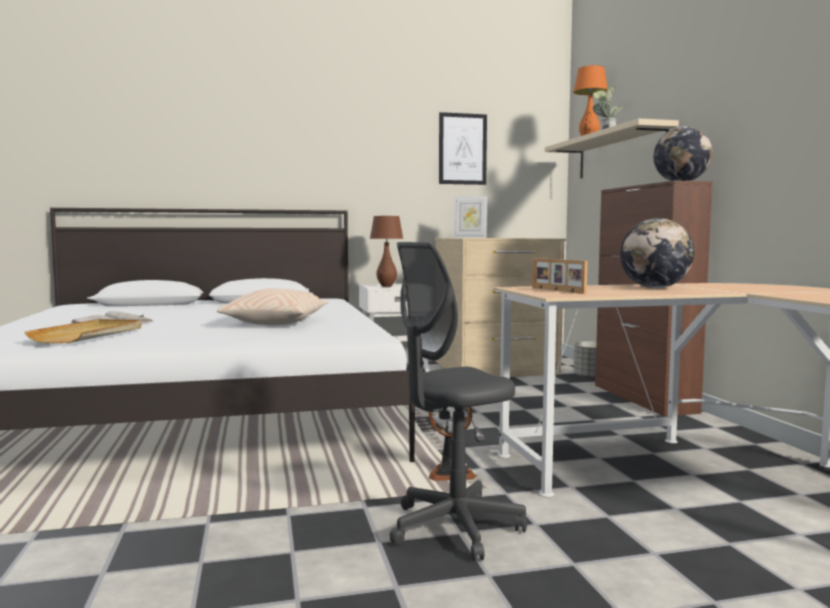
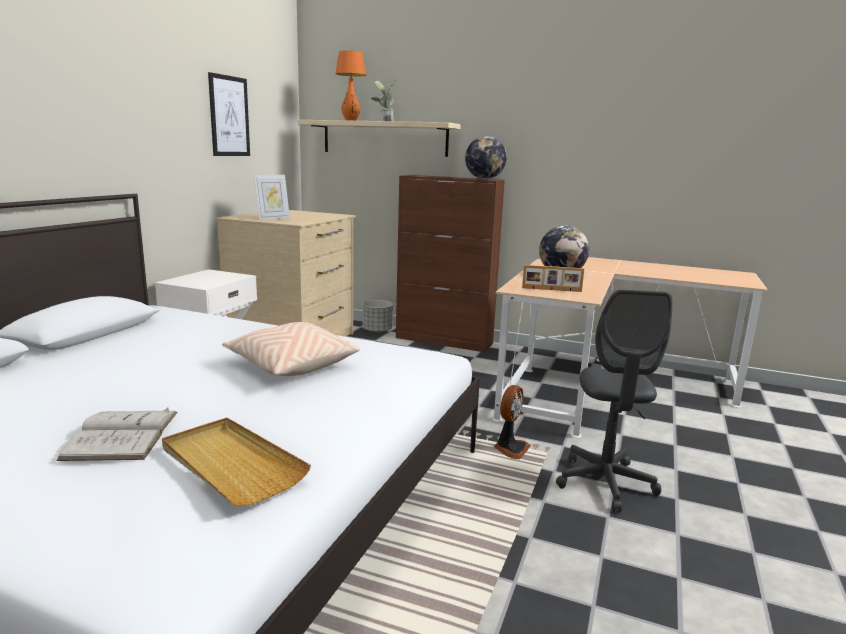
camera: 55 degrees left, 10 degrees up
(386, 286) = (208, 282): brown table lamp -> none

